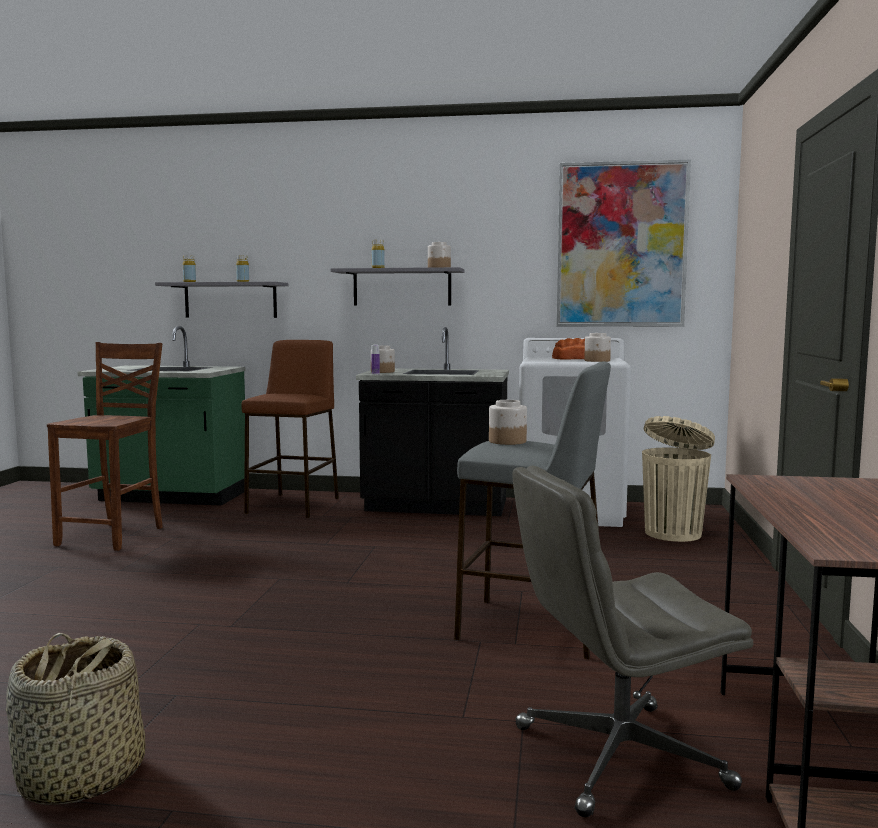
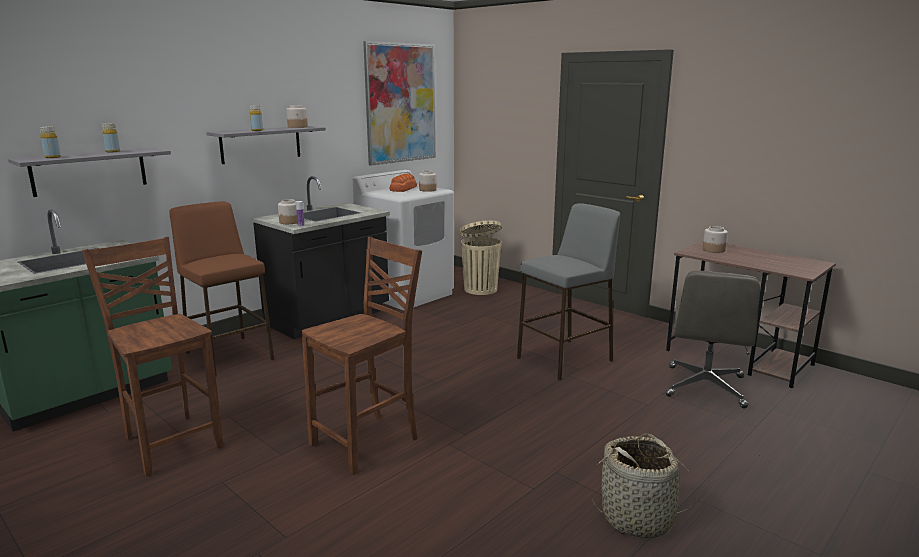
camera: 55 degrees left, 10 degrees up
(171, 591) = (368, 442): none -> brown chair
(507, 441) = (552, 259): jar -> jar (713, 250)

